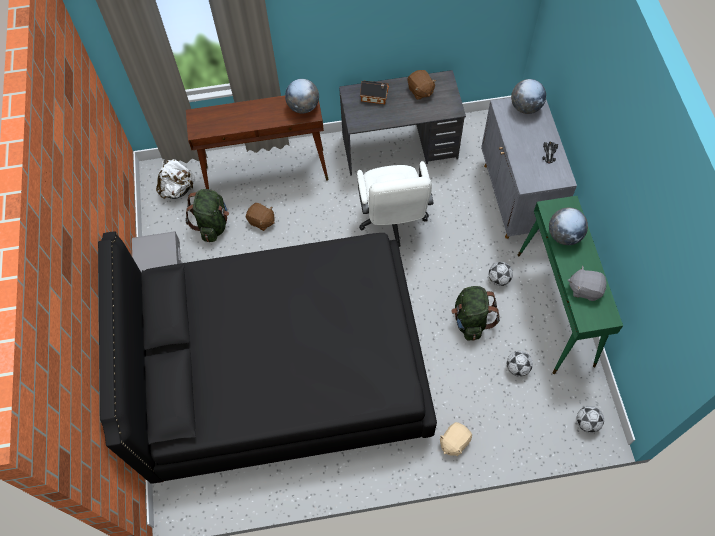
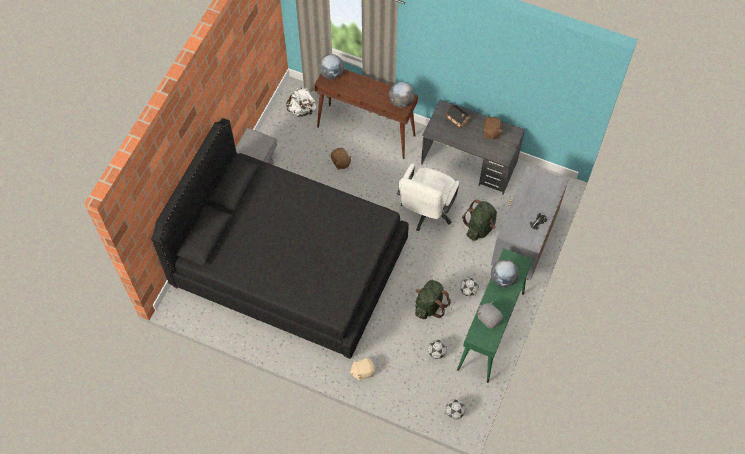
camera: 30 degrees right, 0 degrees up
(213, 224) = (308, 146): green backpack -> green backpack (480, 227)
(525, 107) = (547, 183): globe -> globe (331, 74)

